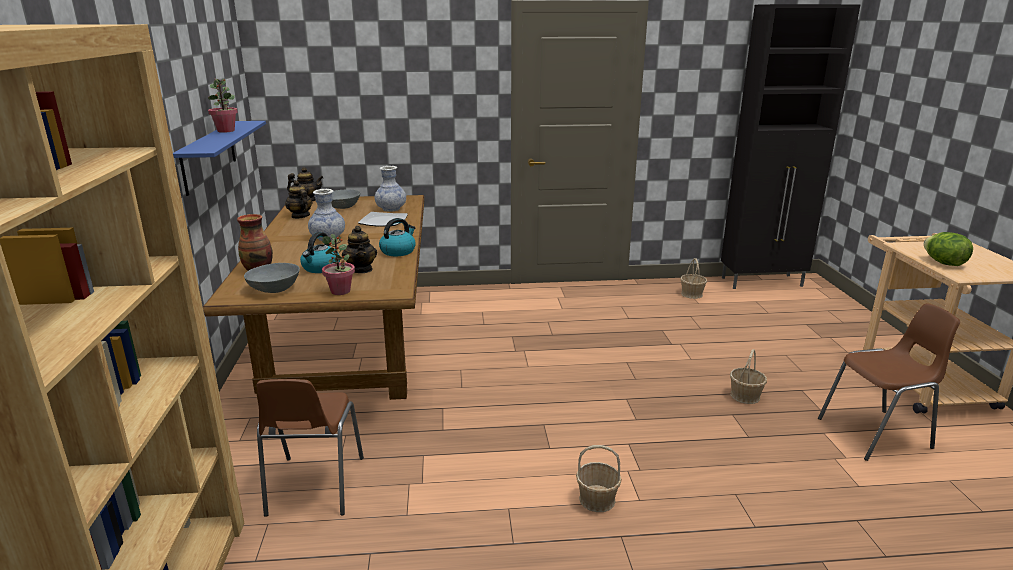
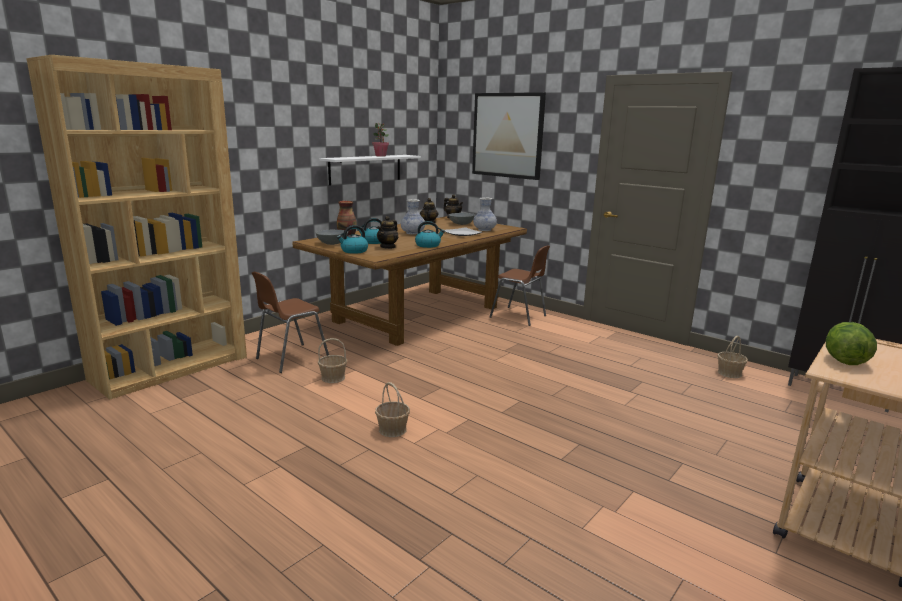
camera: 45 degrees right, 5 degrees down
(209, 156) = (365, 169): blue shelf -> white shelf
(341, 291) = (354, 251): potted plant -> kettle
(377, 78) = (508, 135): none -> picture
(745, 396) = (617, 441): basket -> basket (333, 378)
(877, 434) = (687, 519): brown chair -> brown chair (519, 317)

